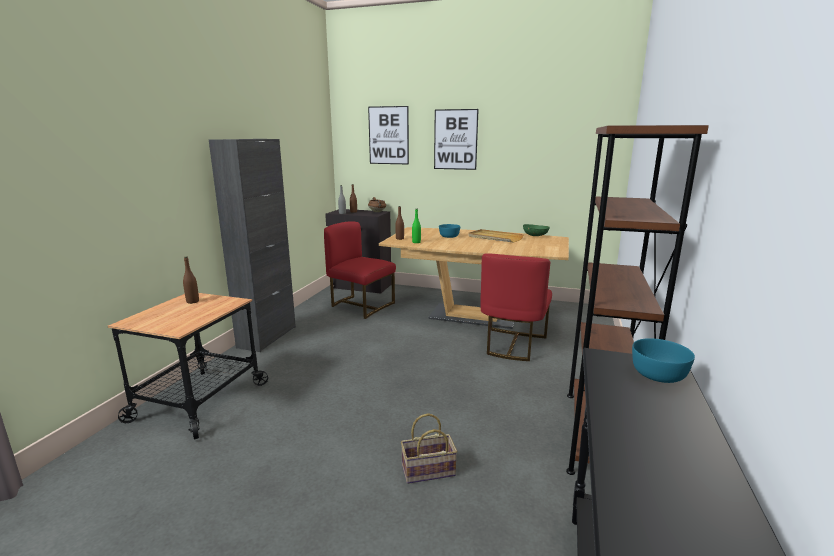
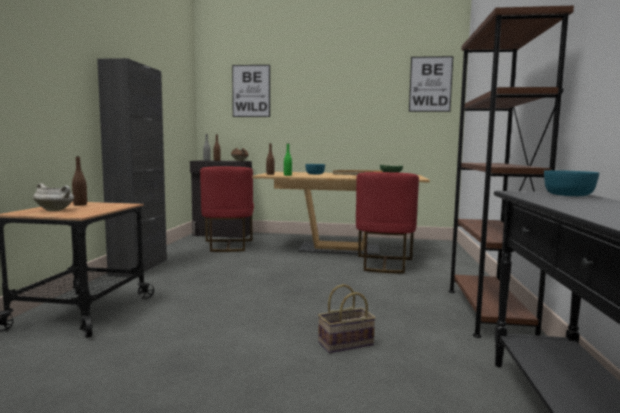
camera: 10 degrees left, 10 degrees down
(165, 316) = (55, 210): none -> white cooking pot
(361, 306) = (228, 246): red chair -> red chair turned 120 degrees counterclockwise
(455, 139) = (313, 94): picture -> picture (430, 84)

